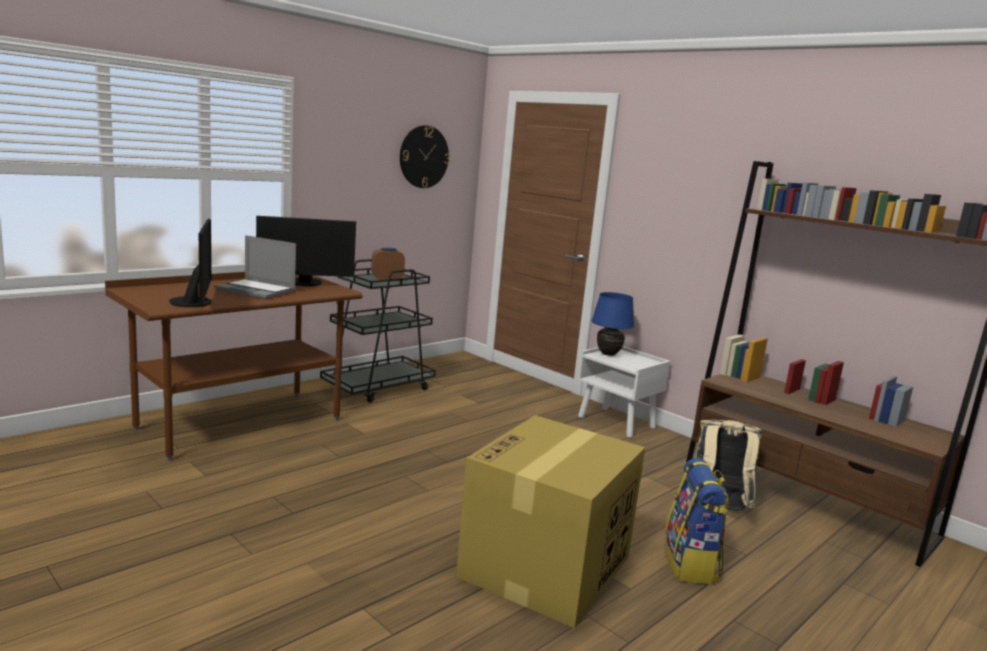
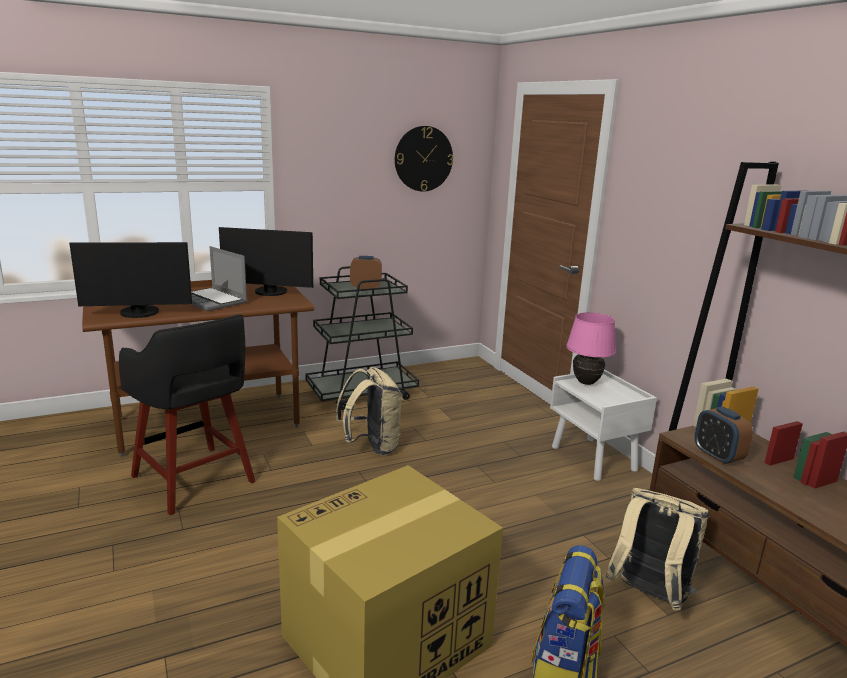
camera: 20 degrees right, 5 degrees up
(195, 302) = (139, 313): monitor -> monitor turned 75 degrees clockwise
(270, 473) = (194, 481): none -> black stool
(422, 430) = (371, 447): none -> beige backpack
(608, 354) = (586, 383): blue table lamp -> pink table lamp
(752, 391) = (717, 456): none -> alarm clock

